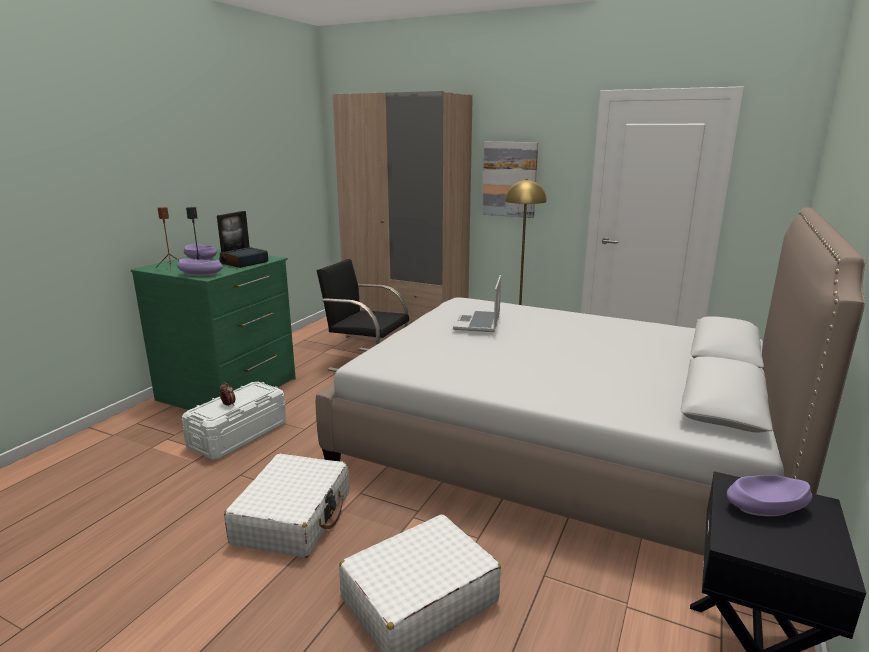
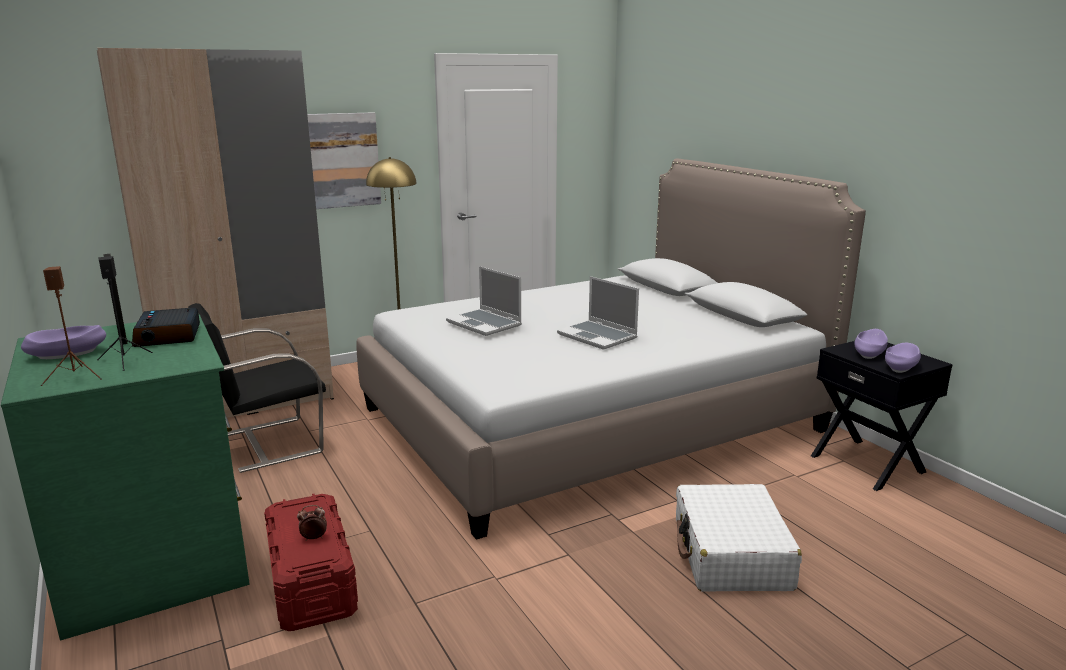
camera: 55 degrees left, 0 degrees up
(200, 274) = (175, 365): purple bowl -> purple bowl (901, 367)
(238, 435) = (311, 582): white storage box -> red storage box
(293, 517) = (548, 586): white suitcase -> none
(525, 361) = (598, 336): none -> laptop

